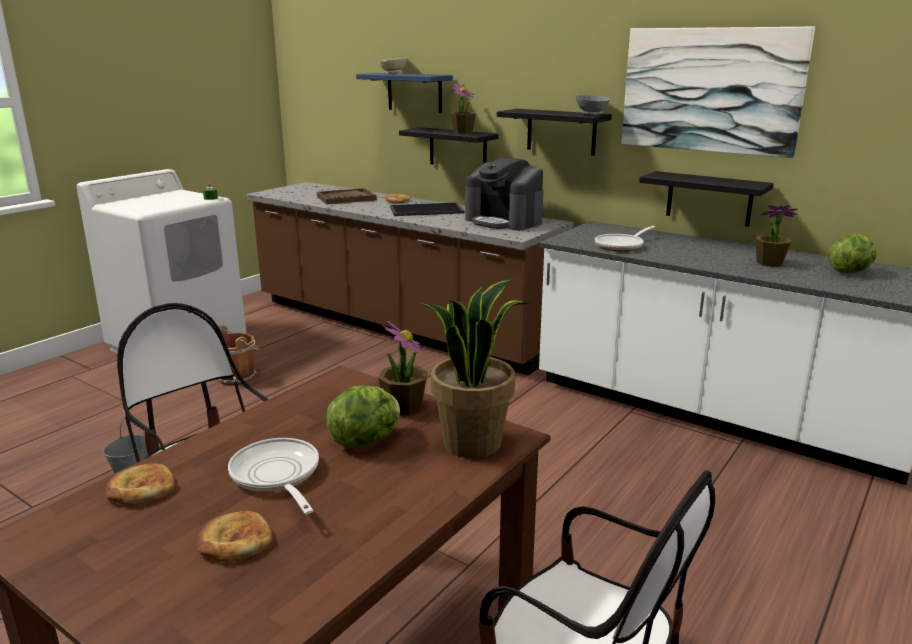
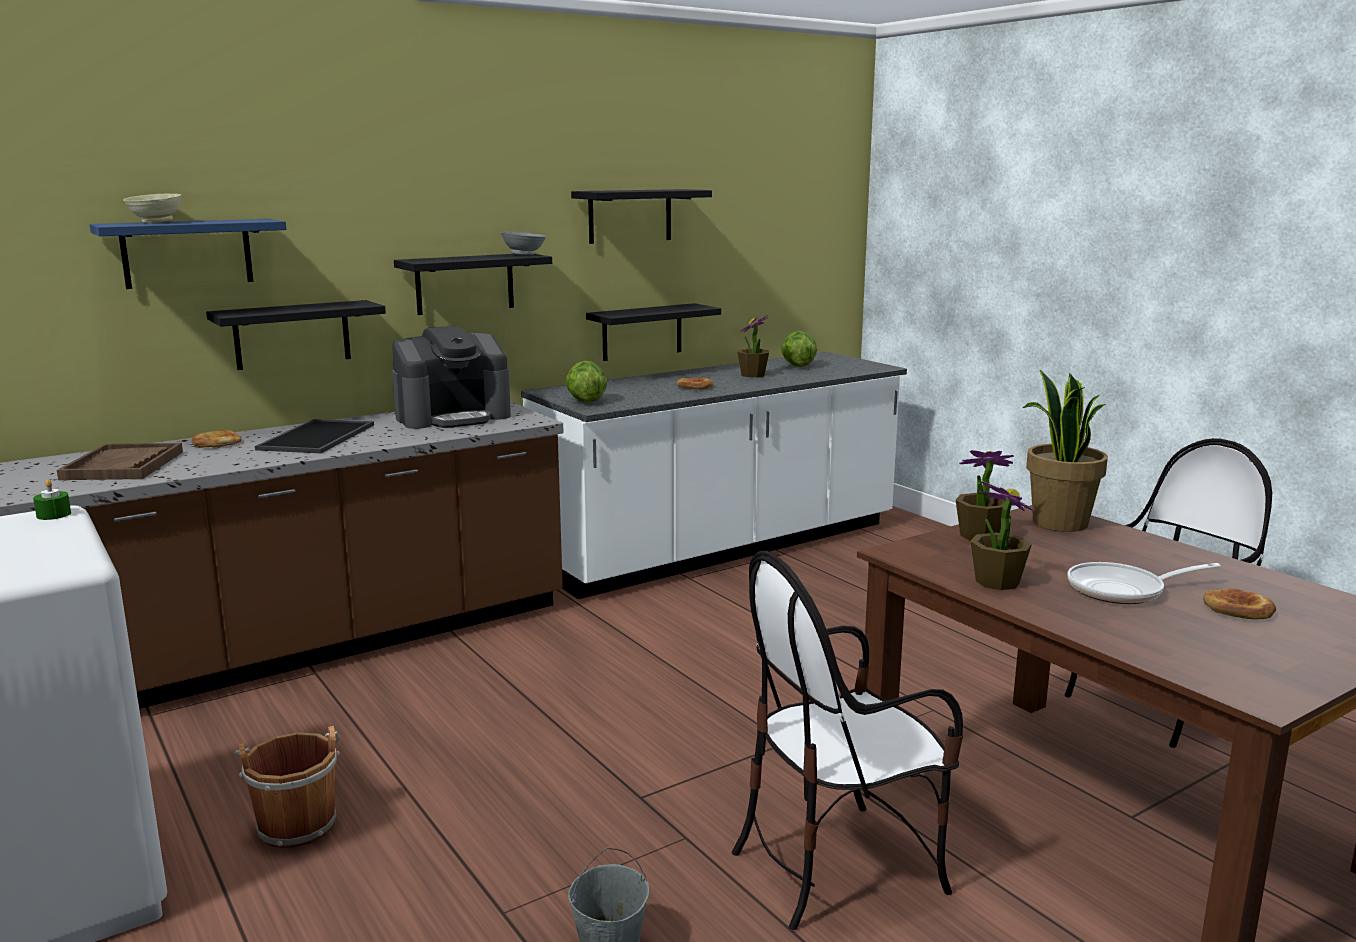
camera: 70 degrees left, 5 degrees down
(141, 489) = (1154, 645): bread -> bread (695, 387)
(366, 440) = (1050, 555): lettuce -> lettuce (585, 401)
(463, 132) = (325, 305): potted plant -> potted plant (997, 582)
(621, 246) = (643, 396): frying pan -> none
(710, 90) = (630, 216): picture -> black shelf

